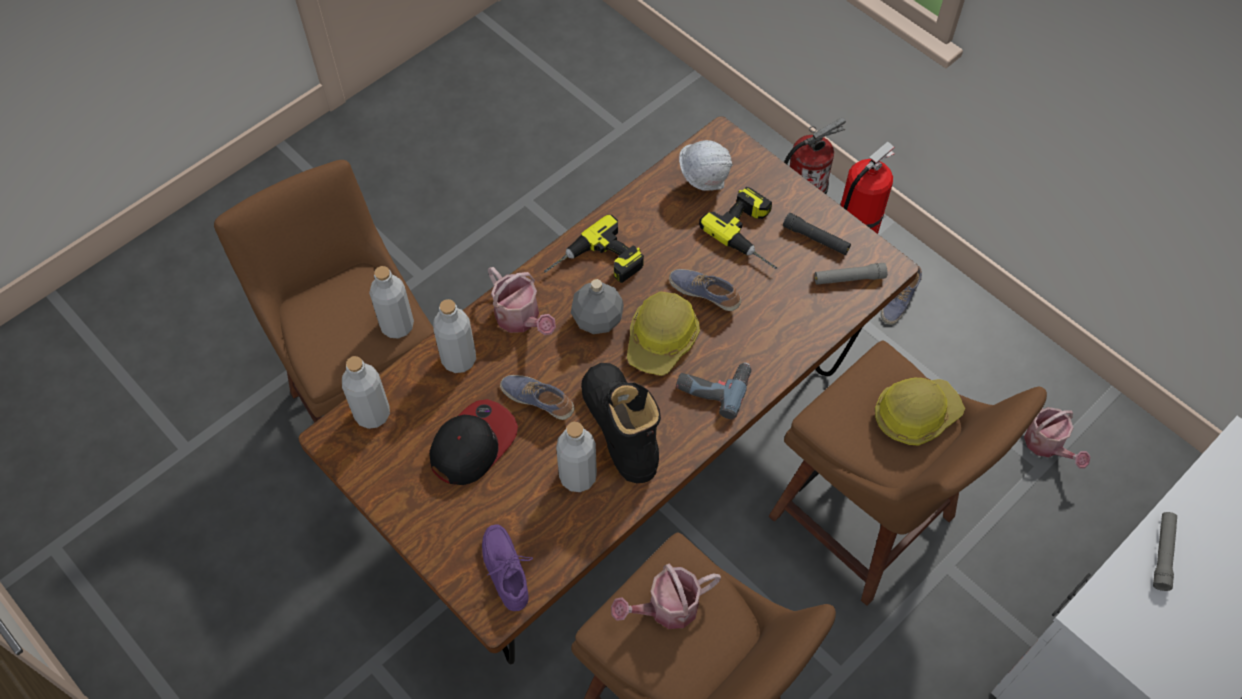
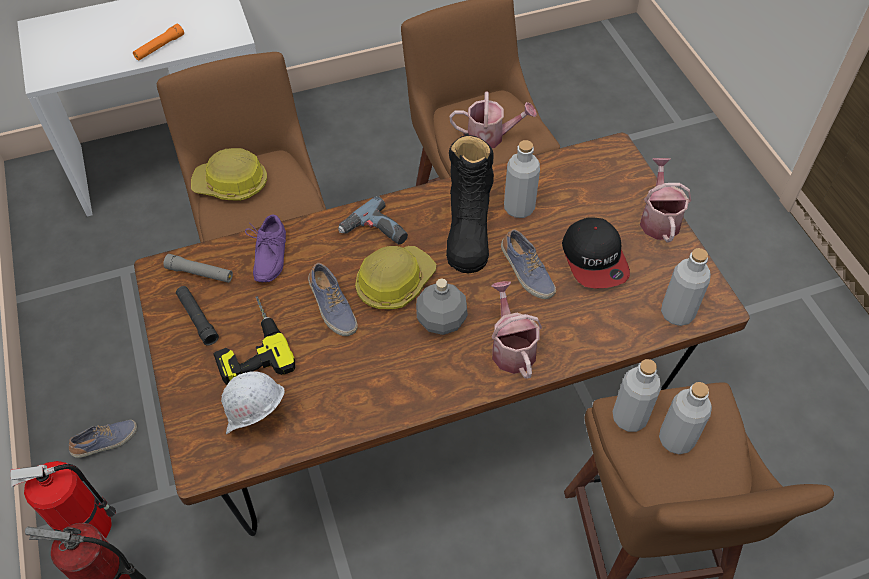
camera: 155 degrees left, 5 degrees down
(459, 359) = (584, 332): grey bottle -> grey bottle (676, 439)
(473, 444) = (595, 259): cap -> cap turned 75 degrees counterclockwise
(509, 569) = (596, 169): purple shoe -> purple shoe (268, 257)
(596, 265) = (415, 373): power drill -> none
(1047, 445) = (106, 282): watering can -> watering can (659, 219)
(1162, 553) = (159, 47): grey flashlight -> orange flashlight

